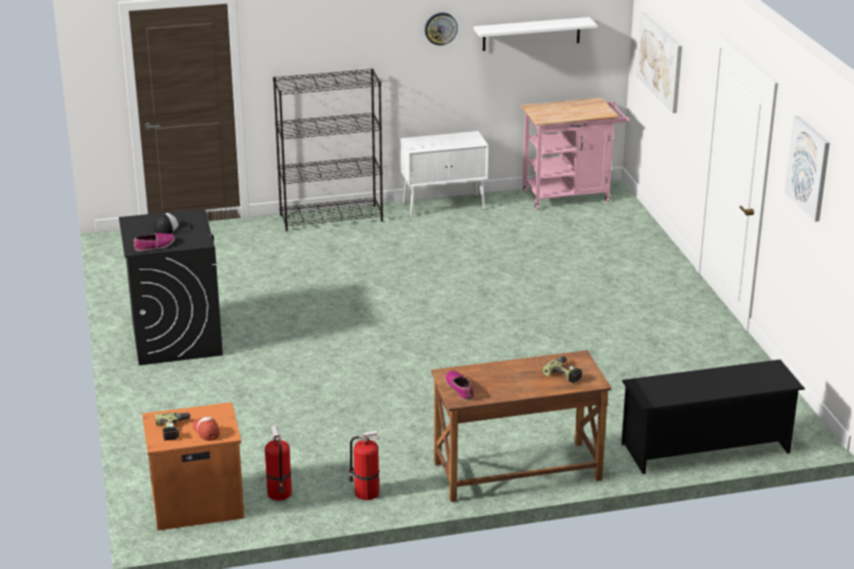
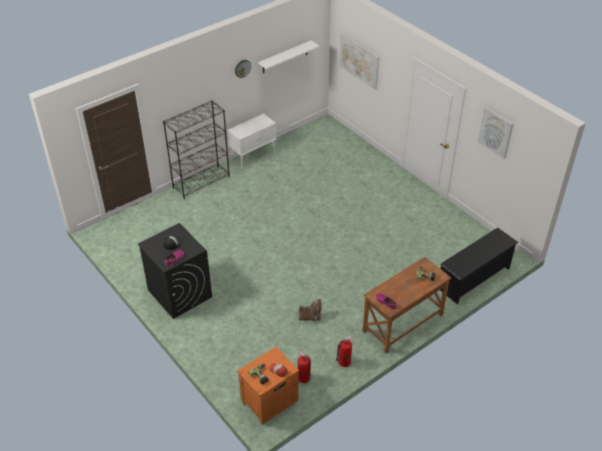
camera: 25 degrees left, 15 degrees up
(360, 421) = (311, 317): none -> brown boot
(571, 195) = (311, 132): pink cart -> none

